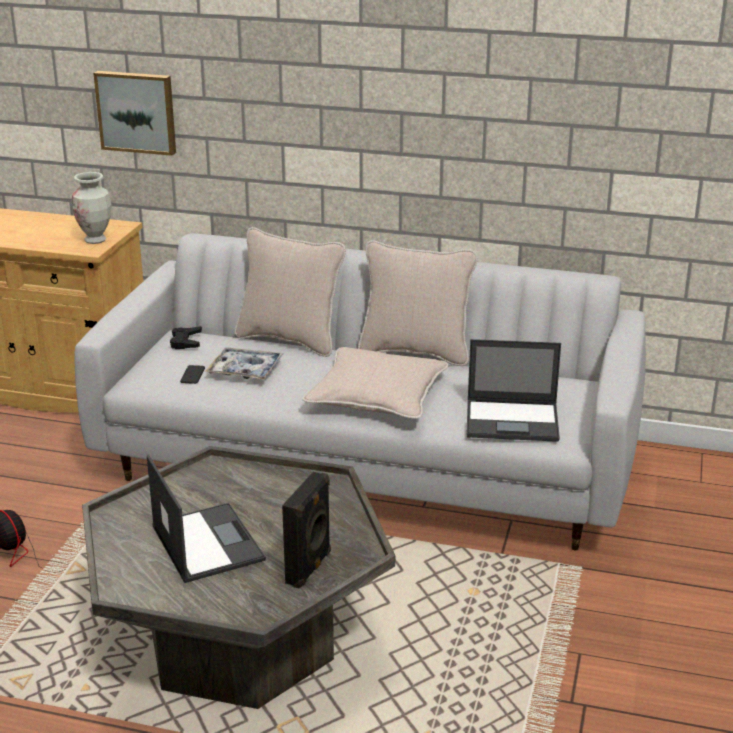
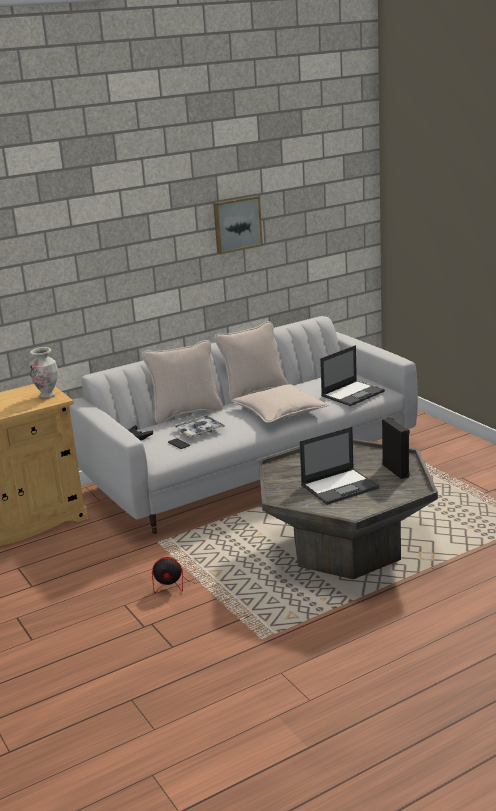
camera: 45 degrees left, 5 degrees down
(137, 112) = (34, 303): picture -> picture (236, 224)
(206, 542) = (340, 486): laptop -> laptop turned 135 degrees clockwise

